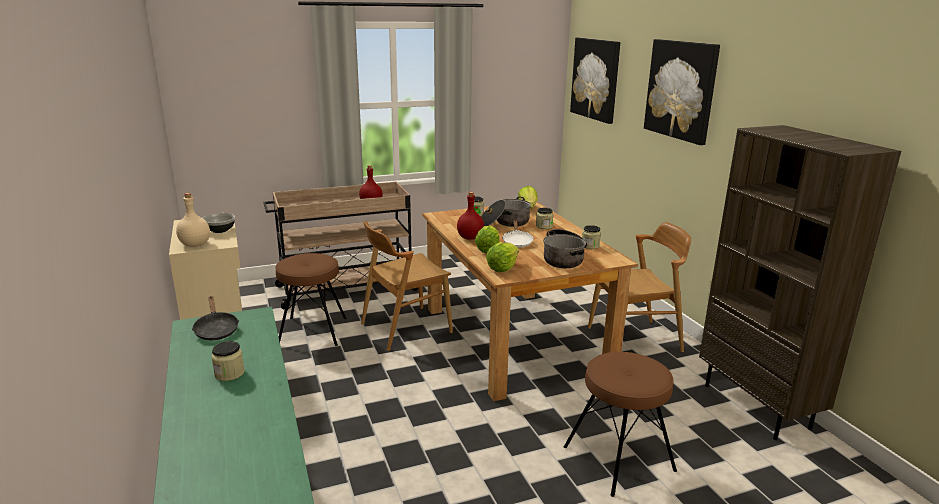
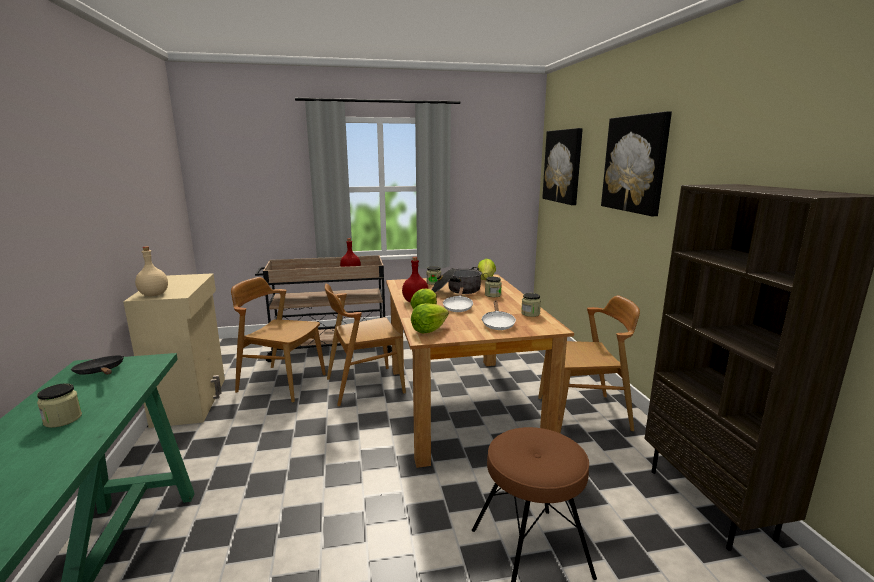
camera: 10 degrees right, 5 degrees down
(216, 330) = (101, 372): black frying pan -> black frying pan turned 150 degrees clockwise
(220, 230) = (188, 284): bowl -> none
(313, 331) = (282, 383): brown stool -> brown chair
(564, 258) = (497, 324): cooking pot -> white frying pan

